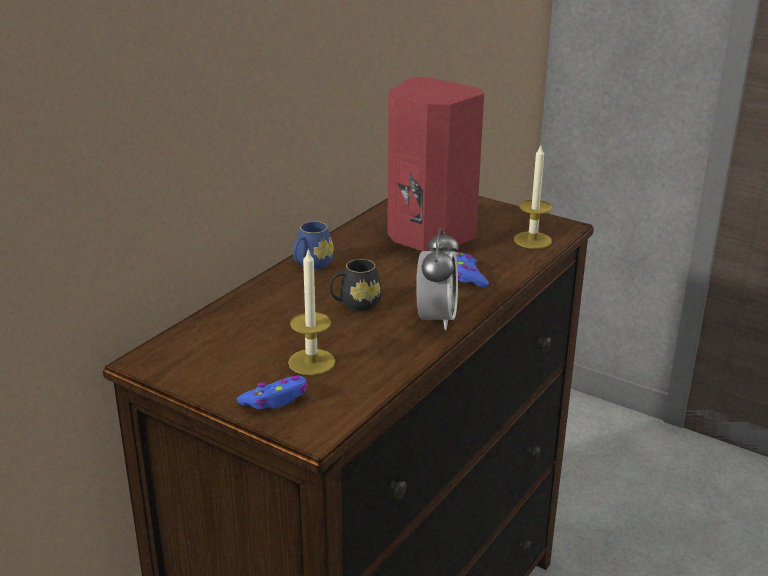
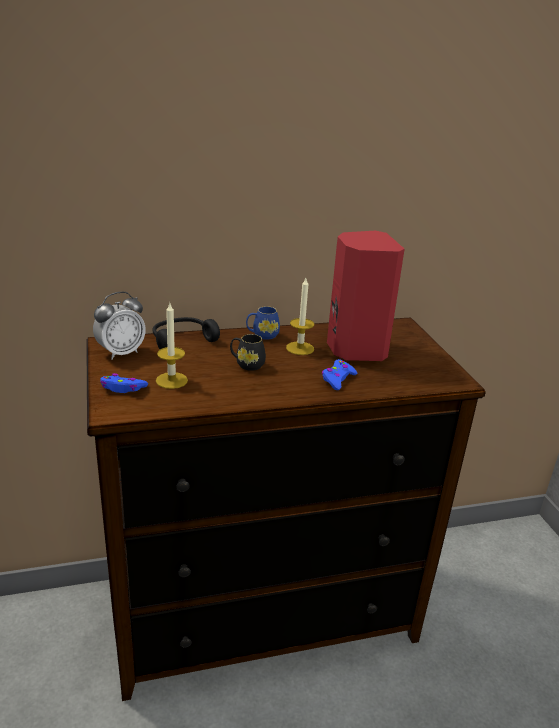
camera: 40 degrees right, 0 degrees up
(234, 312) = (182, 340): none -> black headphones
(436, 319) = (275, 392): alarm clock -> alarm clock (121, 353)
(532, 240) = (420, 379): candle -> candle (300, 348)

